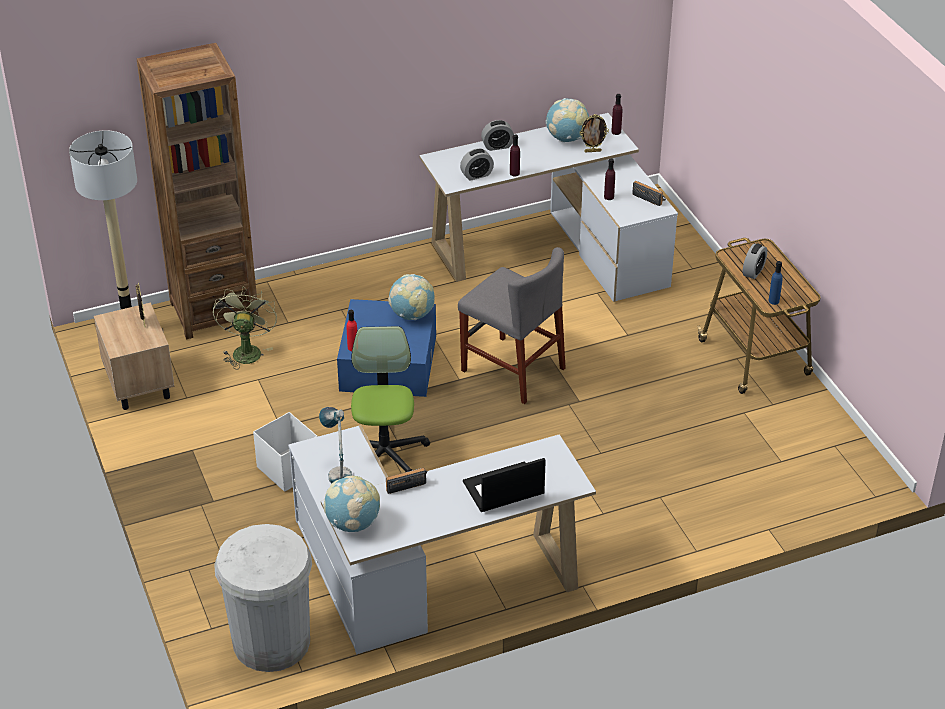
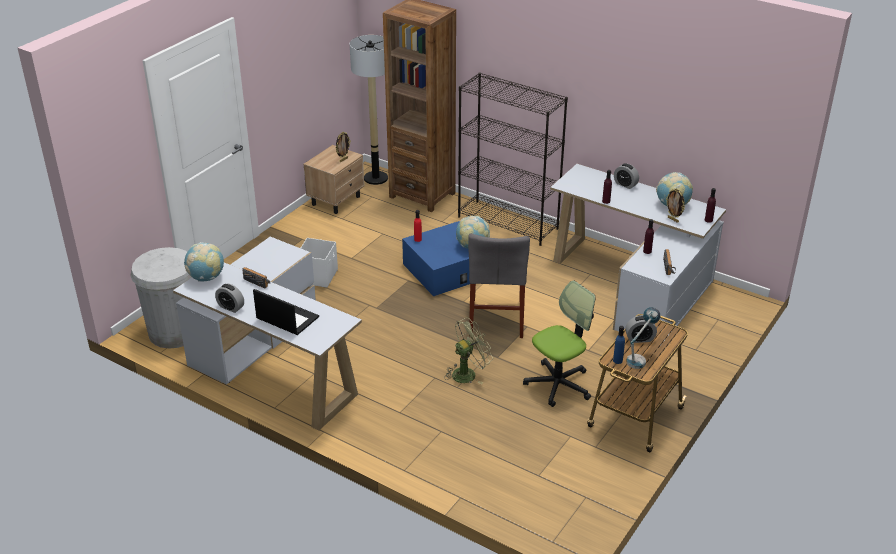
camera: 55 degrees right, 5 degrees down
(246, 350) = (402, 219): green fan -> green fan (468, 373)
(337, 470) = (263, 261): table lamp -> table lamp (640, 358)
(348, 276) = (508, 222): none -> black bookcase
(384, 453) = (367, 303): office chair -> office chair (558, 384)
(476, 175) = (584, 189): alarm clock -> alarm clock (231, 307)

